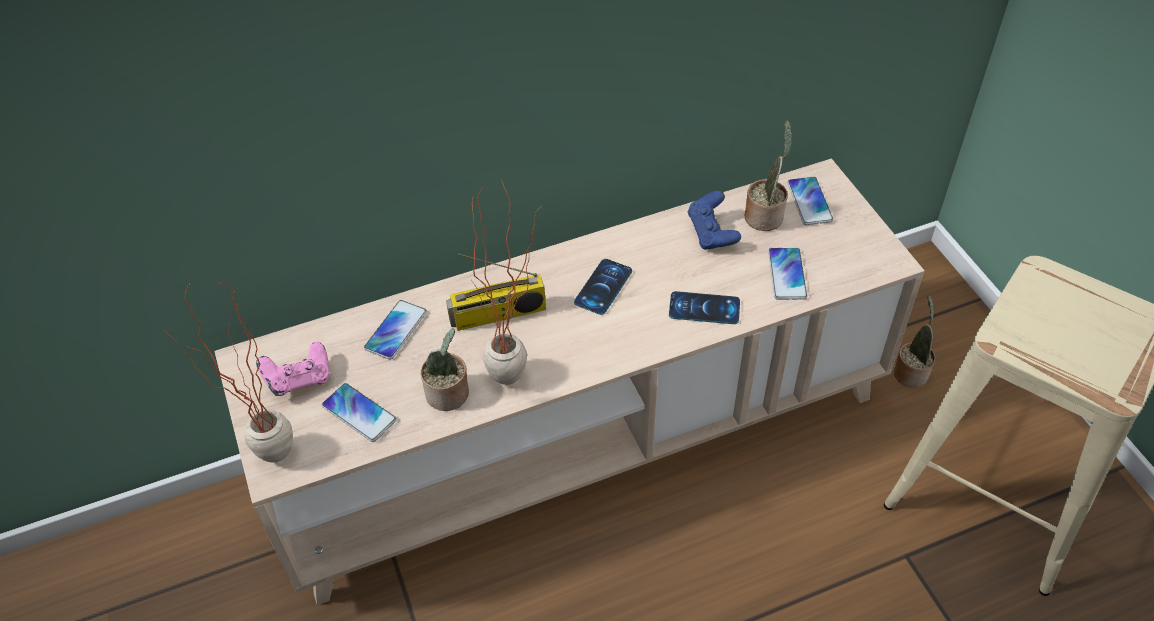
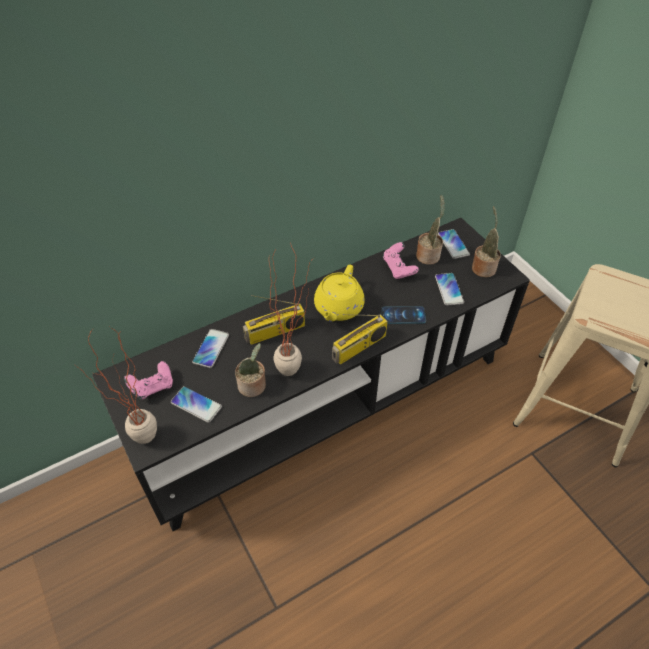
camera: 10 degrees left, 0 degrees up
(581, 439) = (324, 405): beige tv stand -> black tv stand
(603, 287) = (338, 308): phone -> yellow teapot
(624, 352) = (359, 348): none -> radio
(712, 233) = (398, 269): blue game controller -> pink game controller
(910, 371) = (513, 342): potted plant -> potted plant (483, 267)

